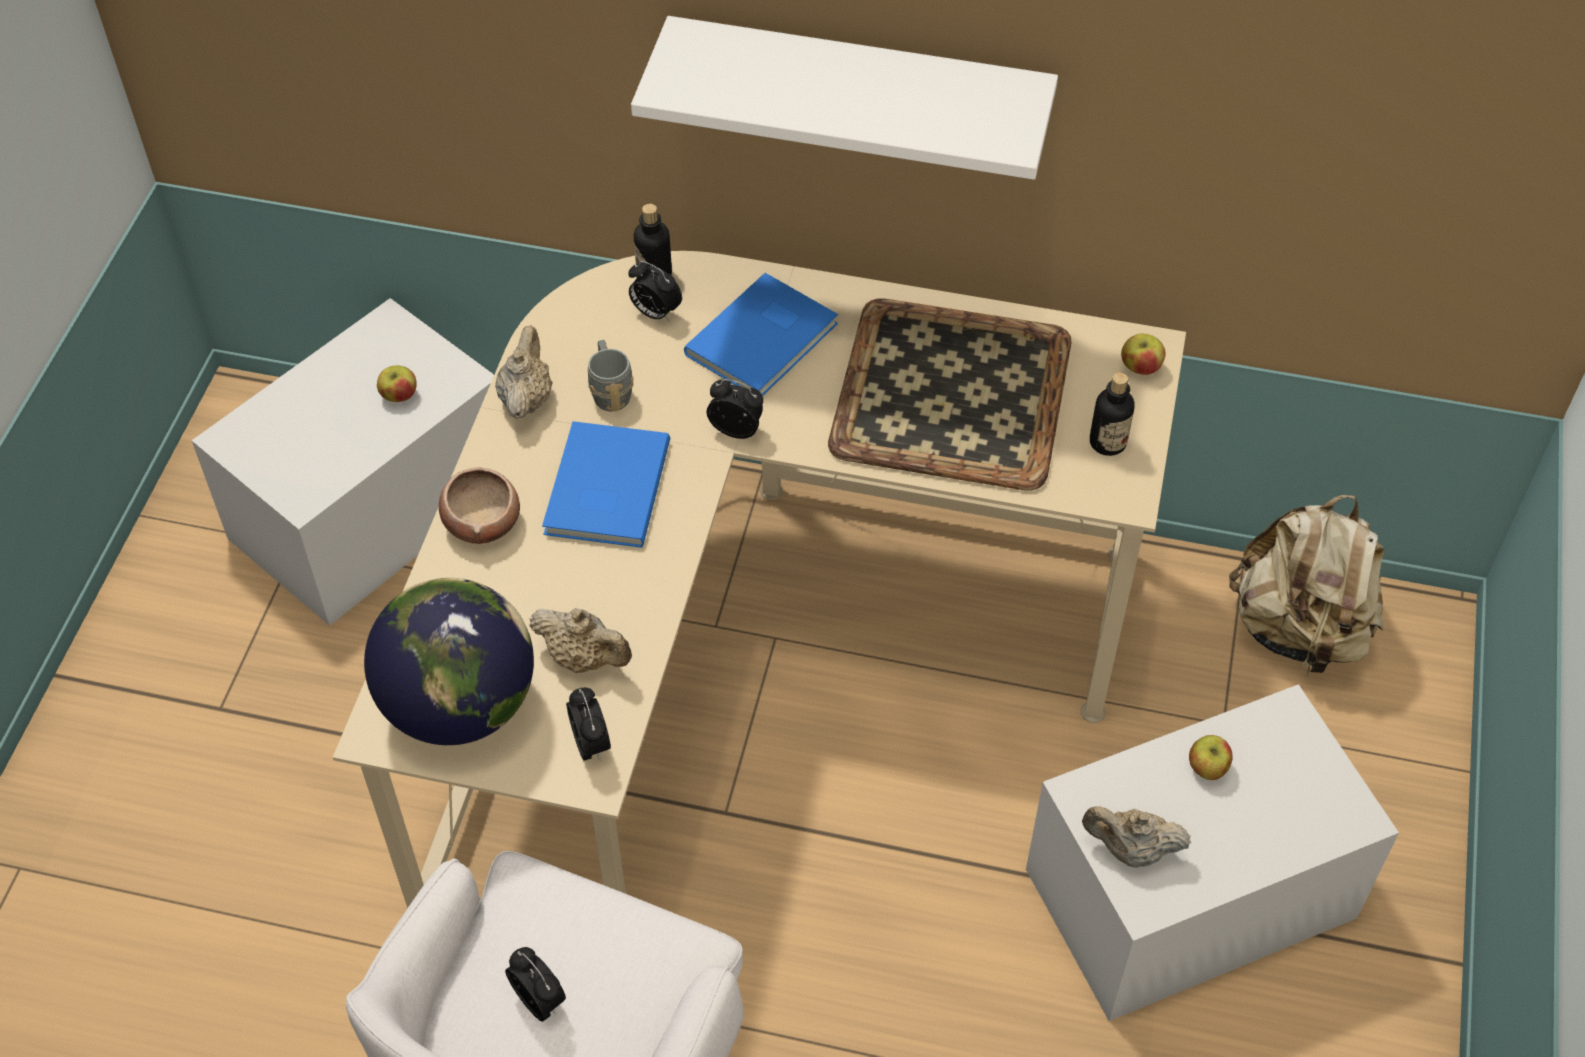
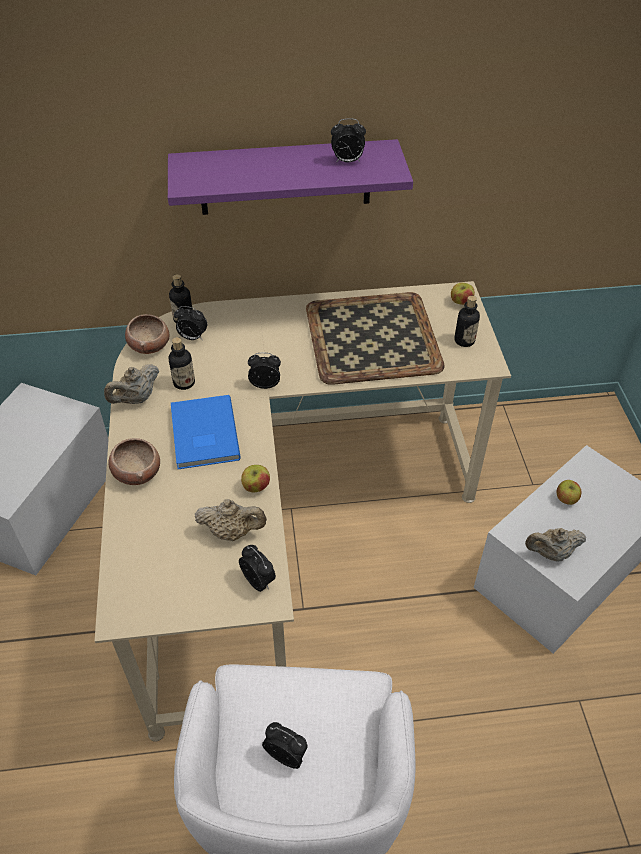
camera: 20 degrees left, 5 degrees down
(400, 396) = (45, 431): apple -> apple (256, 487)
(461, 704) = (167, 582): globe -> none
(526, 398) = (136, 399): beige teapot -> beige teapot turned 120 degrees counterclockwise
(582, 308) = (149, 345): none -> bowl
(610, 391) = (184, 383): grey mug -> bottle
(766, 339) = (260, 336): blue book -> none
(858, 91) = (285, 177): white shelf -> purple shelf
(947, 102) = (347, 161): none -> alarm clock
(1298, 629) = (544, 430): beige backpack -> none

